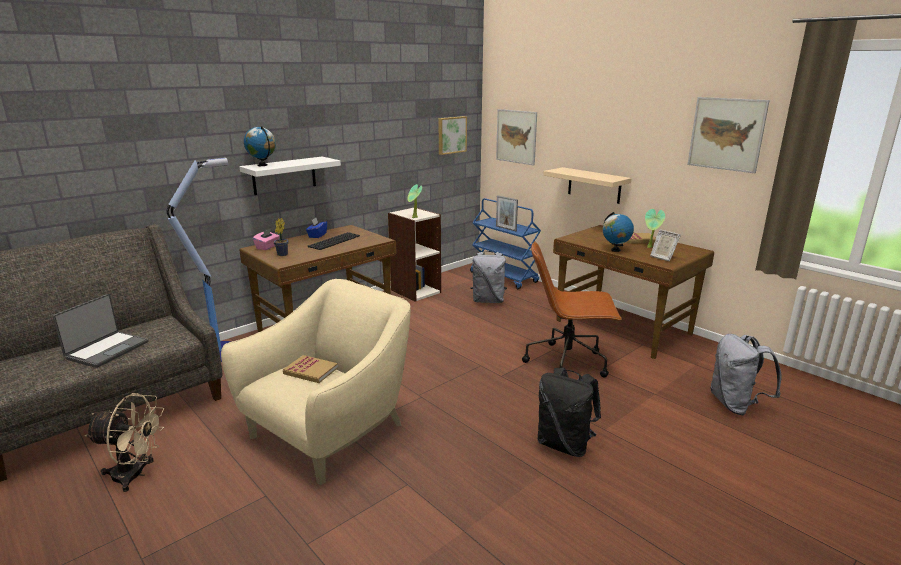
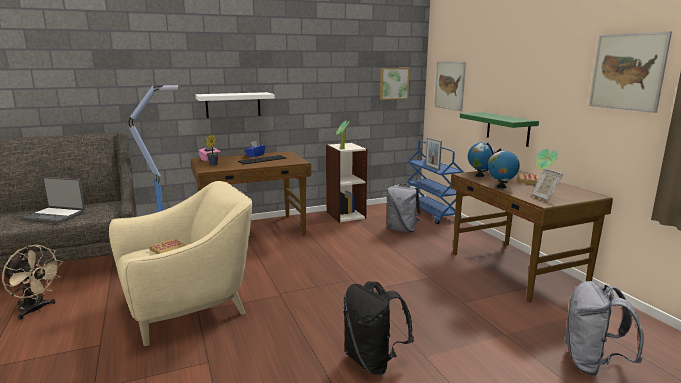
camera: 20 degrees right, 5 degrees down
(107, 350) = (55, 216): laptop -> laptop turned 60 degrees clockwise
(262, 165) = (211, 94): globe -> globe (480, 175)
(568, 363) = (435, 291): brown office chair -> none
(594, 185) = (508, 129): beige shelf -> green shelf

